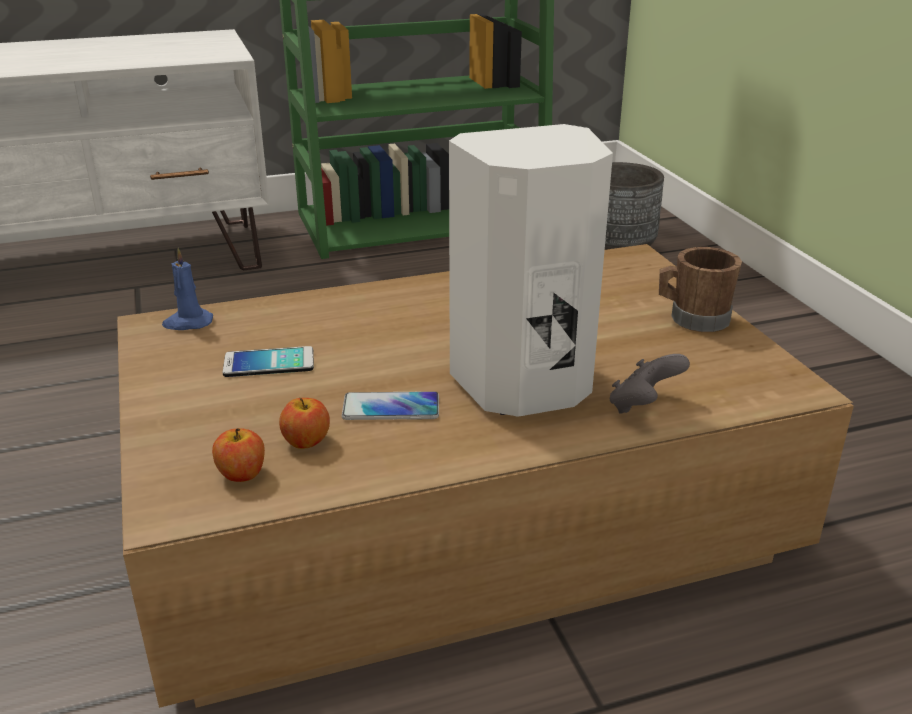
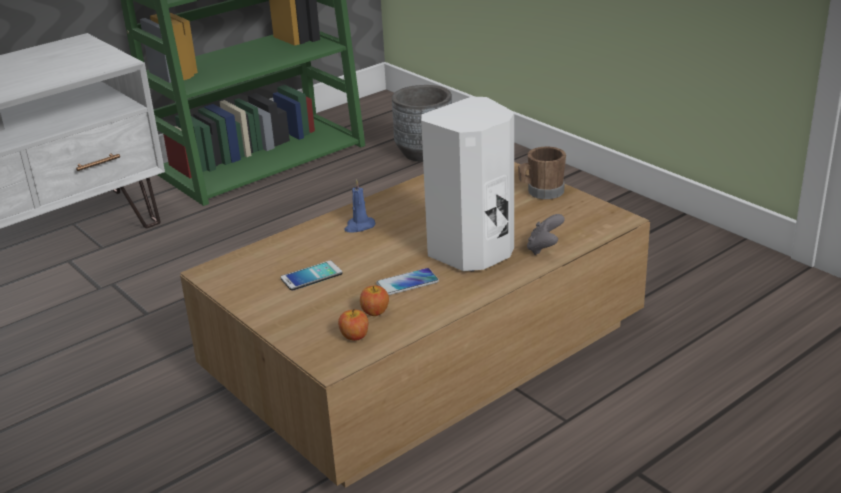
camera: 20 degrees left, 0 degrees up
(188, 323) = (233, 265): blue candle -> blue candle (359, 226)

